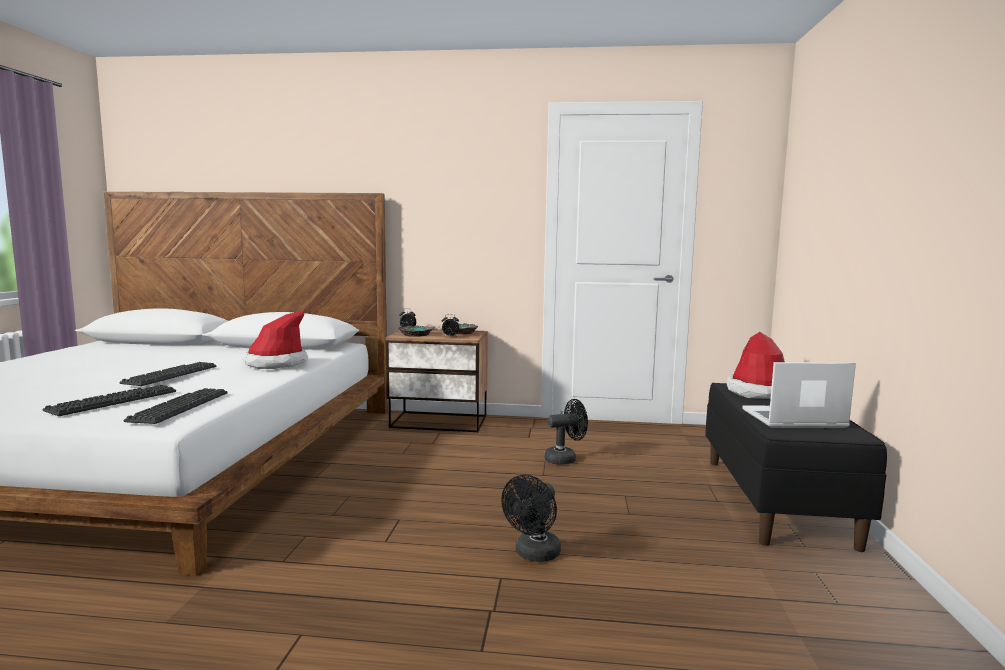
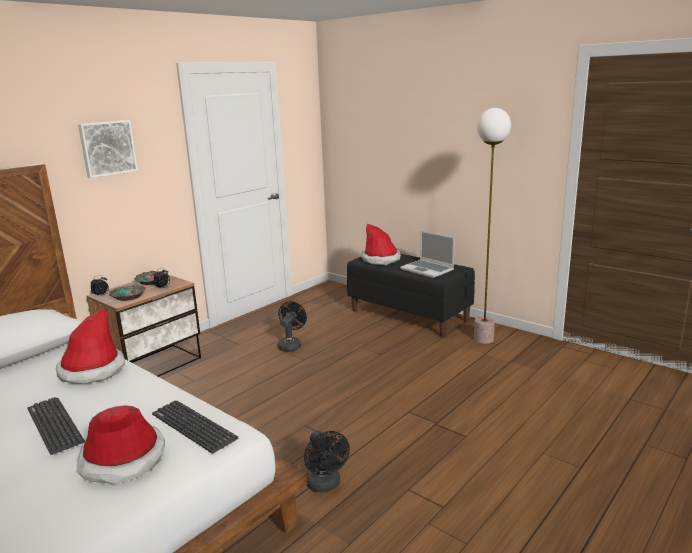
camera: 55 degrees left, 10 degrees up
(113, 401) = (123, 459): keyboard -> hat
(452, 188) = (107, 148): none -> picture
(534, 555) = (395, 395): black fan -> black fan (325, 485)
(793, 419) = (428, 270): laptop -> laptop turned 75 degrees counterclockwise
(827, 583) = (483, 339): none -> floor lamp

